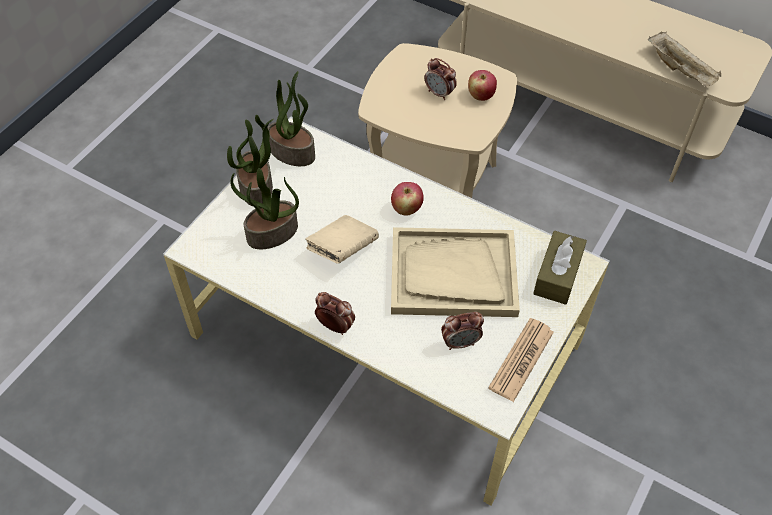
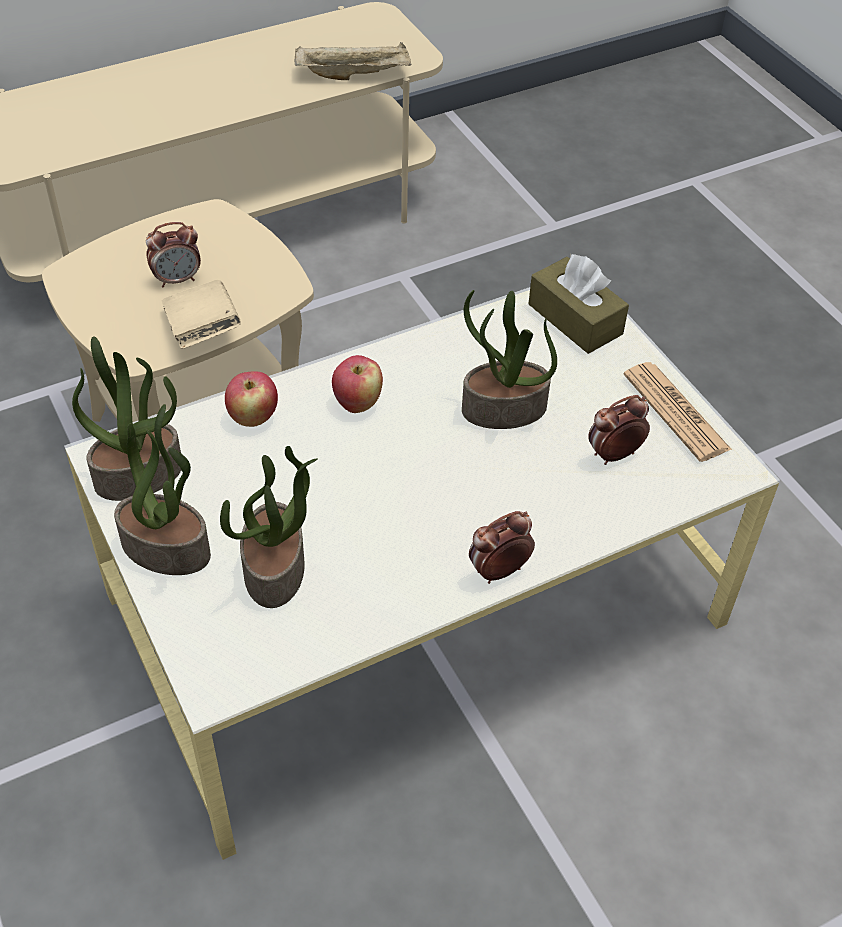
camera: 60 degrees left, 5 degrees down
(342, 249) = (371, 501): beige book -> beige book (203, 331)
(453, 275) = (503, 410): beige tray -> potted plant
(460, 342) = (614, 455): alarm clock -> alarm clock turned 135 degrees counterclockwise
(480, 96) = (222, 245): apple -> apple (253, 417)

